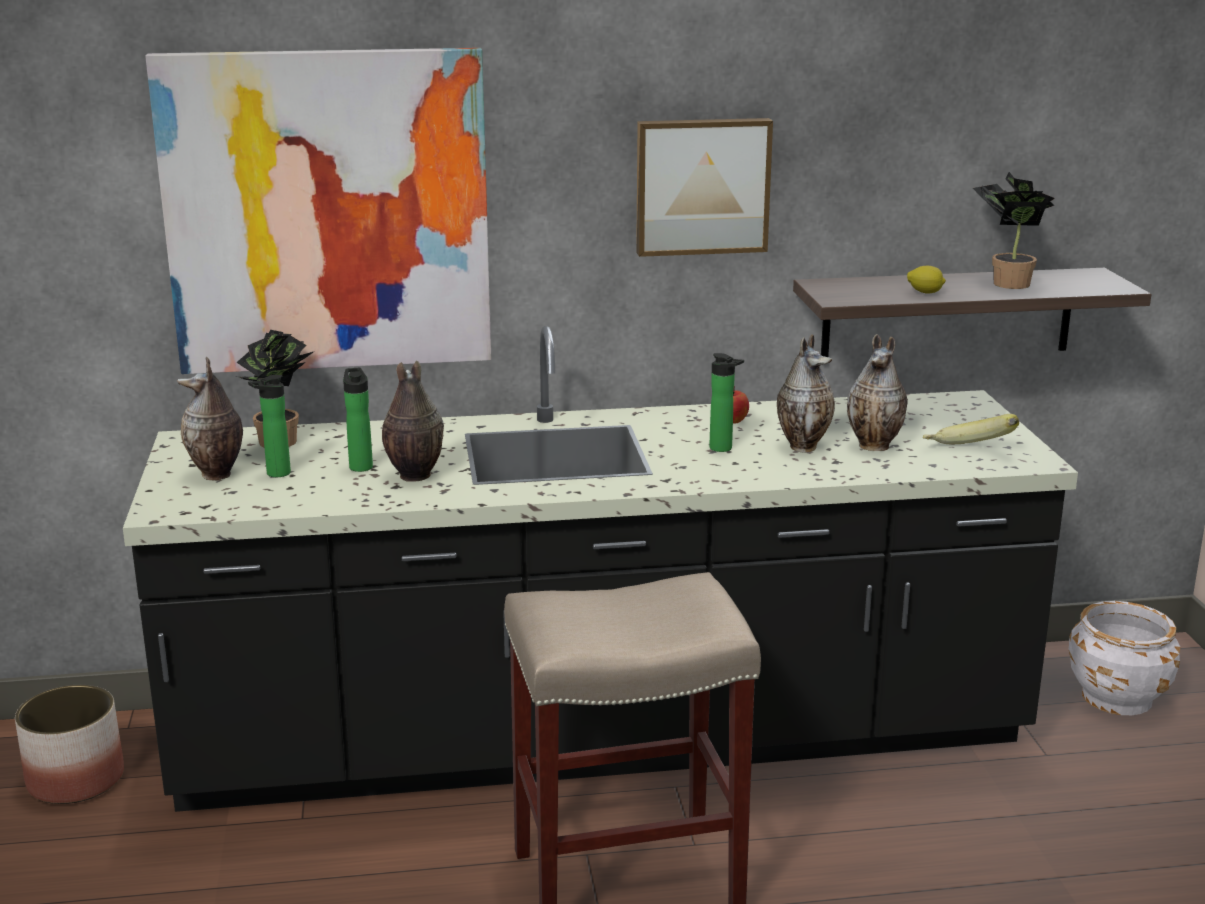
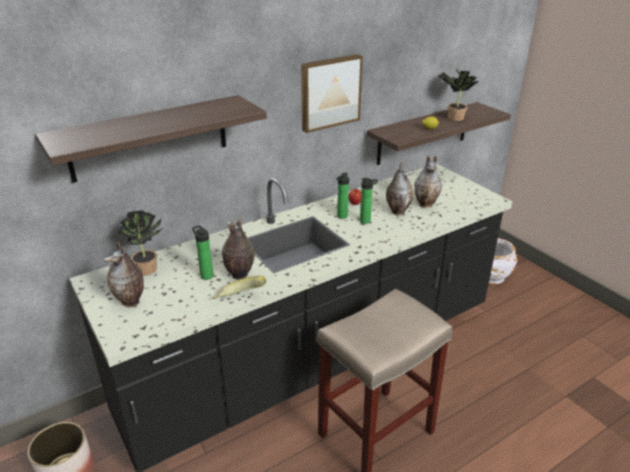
camera: 25 degrees left, 10 degrees up
(275, 474) = (164, 293): bottle -> bottle (341, 217)
(328, 212) = (149, 138): picture -> shelf
(968, 452) = (463, 200): banana -> banana (240, 300)

